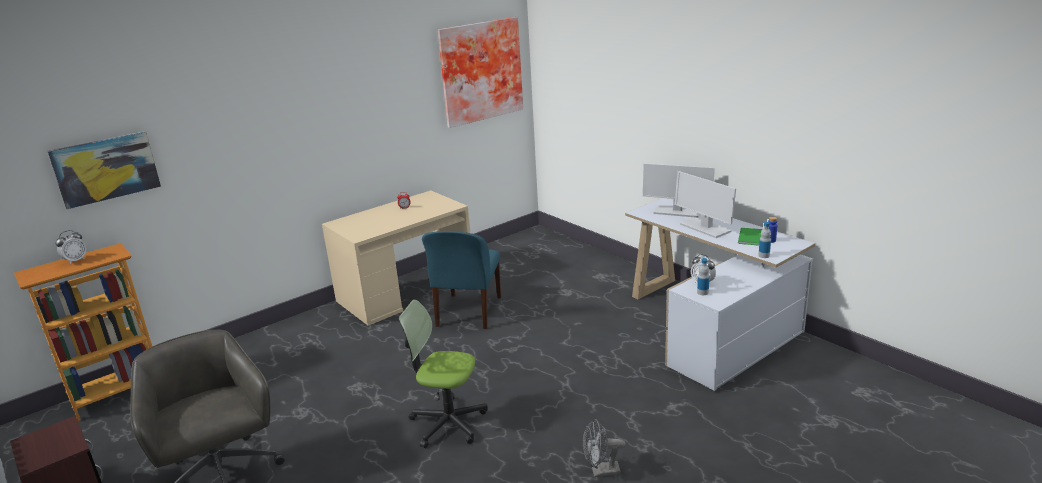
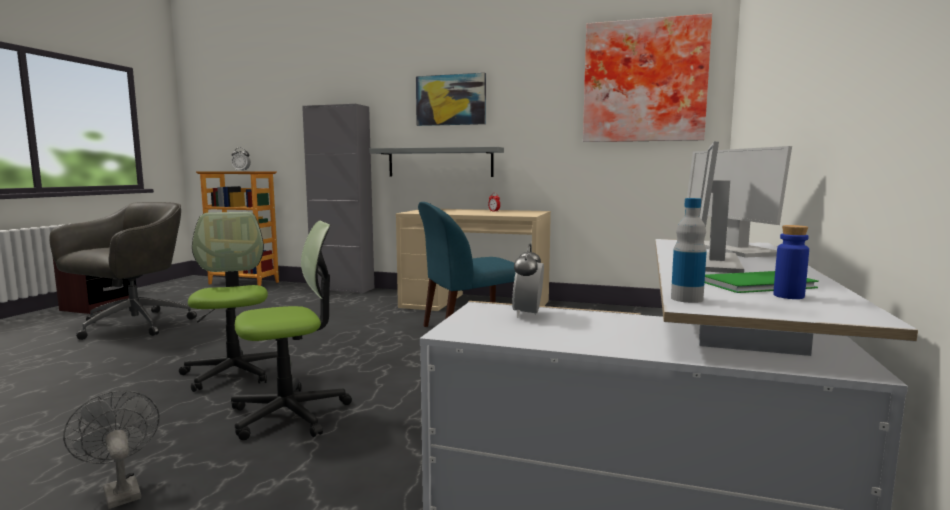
camera: 55 degrees right, 15 degrees down
(106, 169) = (281, 113): picture -> picture (451, 100)
(254, 339) = (342, 289): none -> grey cabinet
(327, 175) = (440, 162): none -> grey shelf
(550, 407) = (290, 414): none -> office chair
(702, 292) = (487, 318): bottle -> none

